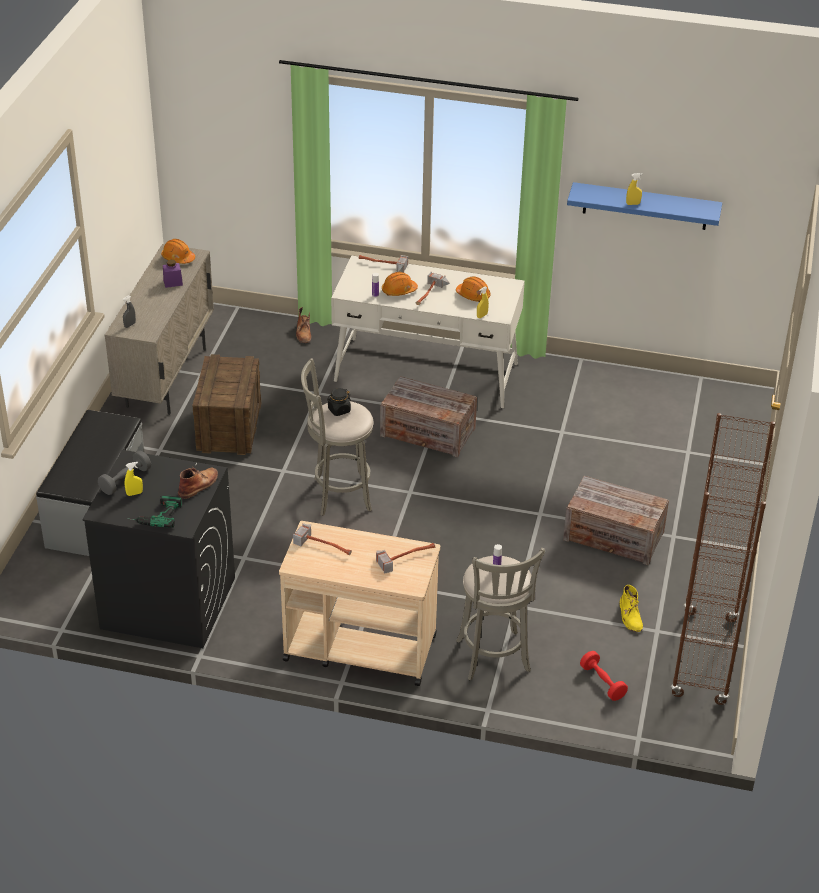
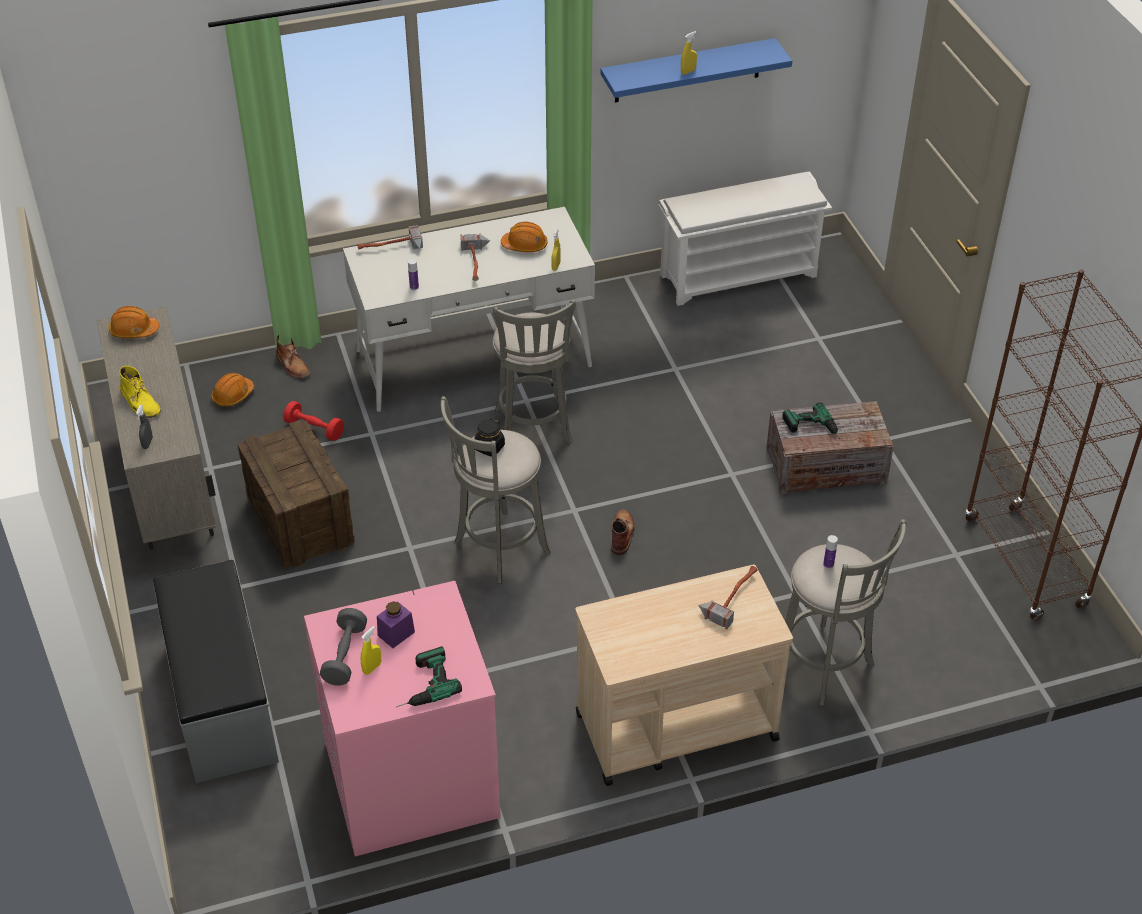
camera: 30 degrees left, 5 degrees up
(167, 603) = (410, 781): black washing machine -> pink washing machine
(173, 282) = (155, 365): purple jar -> purple jar (396, 634)
(199, 485) = (442, 619): brown boot -> brown boot (622, 533)
(326, 545) = (631, 625): hammer -> none
(399, 290) = (436, 271): orange hard hat -> orange hard hat (233, 395)
(427, 432) = (533, 429): crate -> grey stool
(602, 499) = (813, 429): none -> power drill
(602, 682) = (954, 640): red dumbbell -> red dumbbell (314, 429)
(630, 616) = (917, 550): yellow boot -> yellow boot (140, 402)
(667, 388) = (739, 274): none -> white shoe rack

